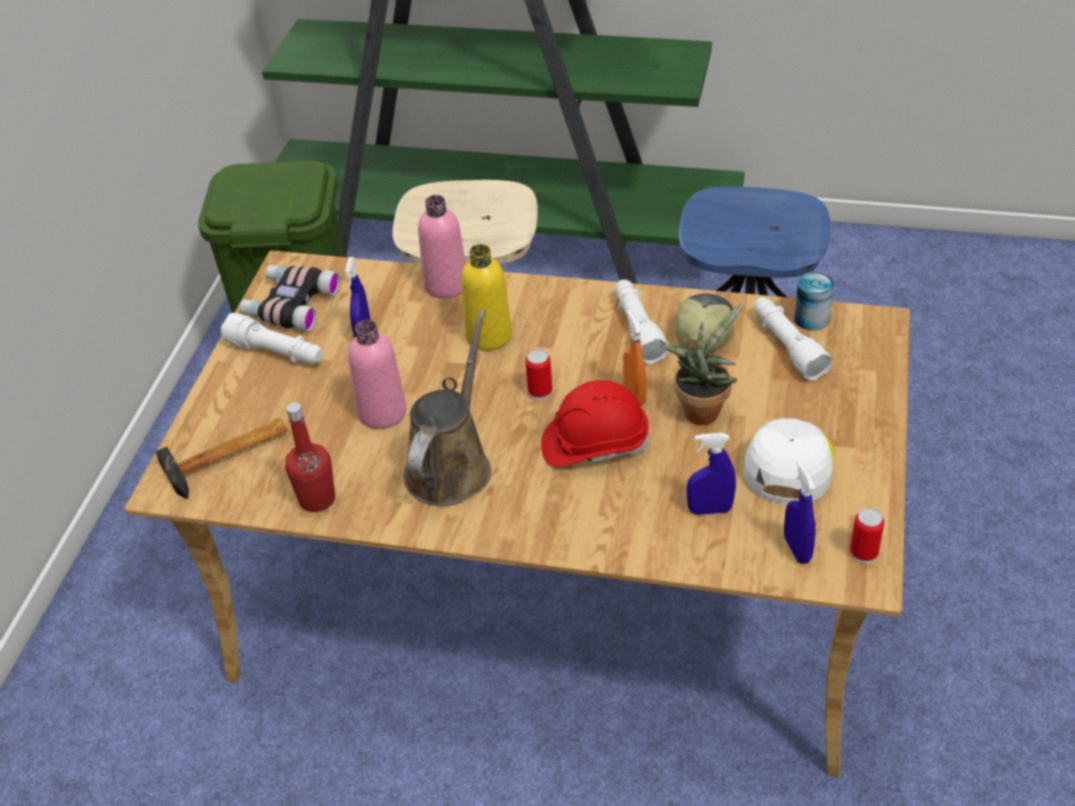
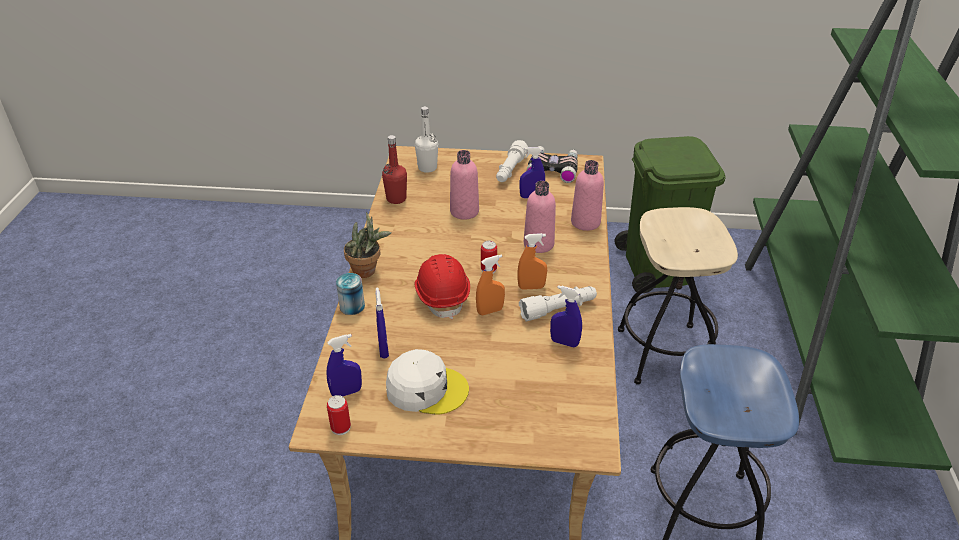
camera: 80 degrees right, 5 degrees down
(229, 456) = (427, 168): hammer -> white bottle
(451, 466) = (422, 241): brown watering can -> none
(489, 336) = (538, 244): yellow bottle -> pink bottle
(587, 351) = (531, 287): none -> orange spray bottle
(702, 409) = (479, 344): potted plant -> potted plant (368, 271)
(703, 329) = (564, 342): cap -> blue spray bottle
(787, 346) = (554, 389): white flashlight -> none
(811, 319) = (590, 404): can -> can (352, 306)

